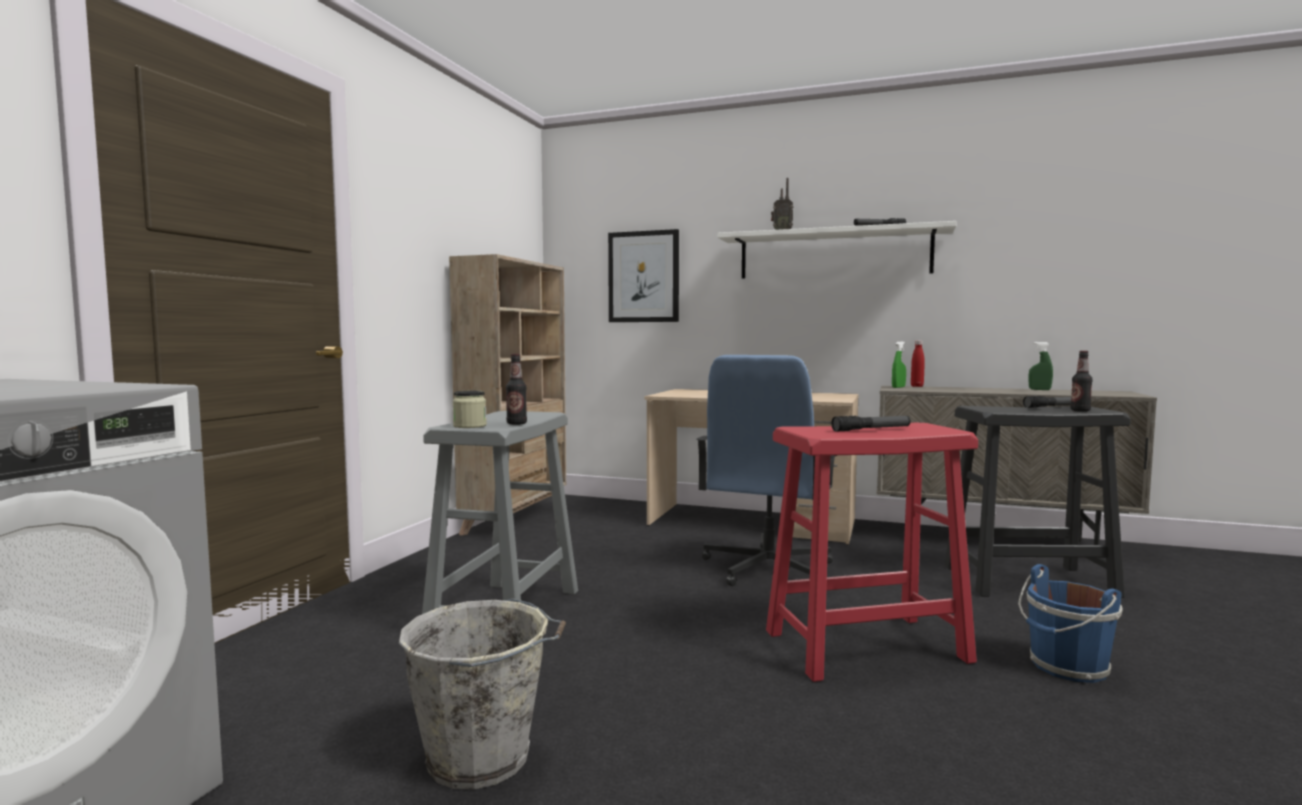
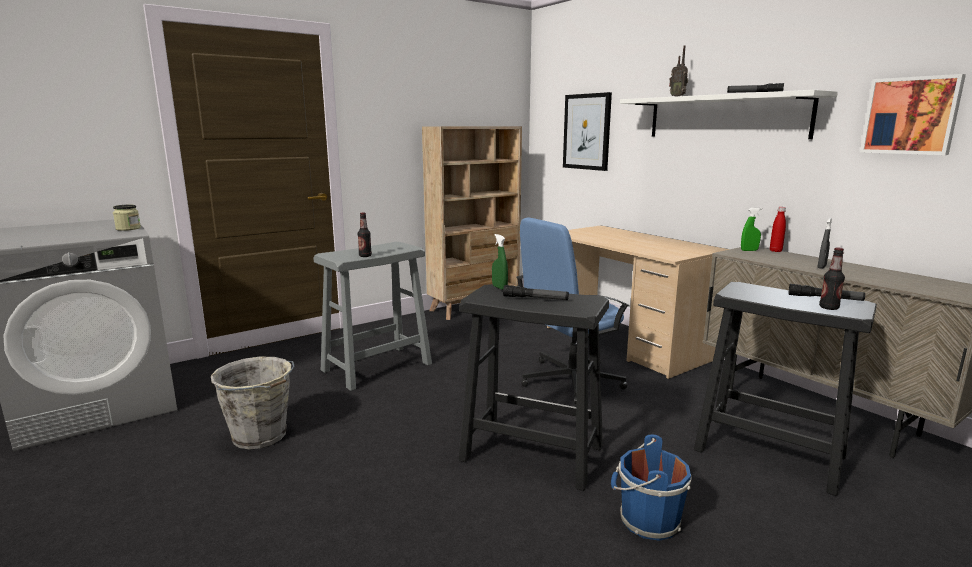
camera: 35 degrees right, 10 degrees up
(470, 426) = (336, 255): jar -> jar (128, 228)
(867, 646) = (533, 453): red stool -> black stool
(988, 390) = (821, 267): none -> grey spray bottle
(1023, 249) = (911, 116): none -> picture
(1039, 389) = (891, 273): green spray bottle -> green spray bottle (499, 287)

